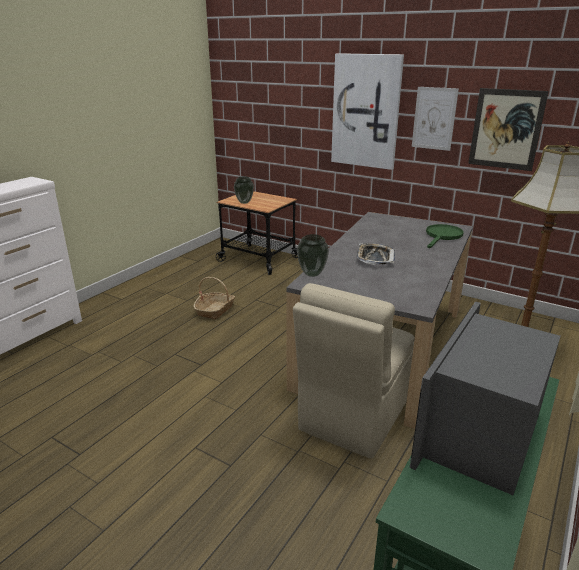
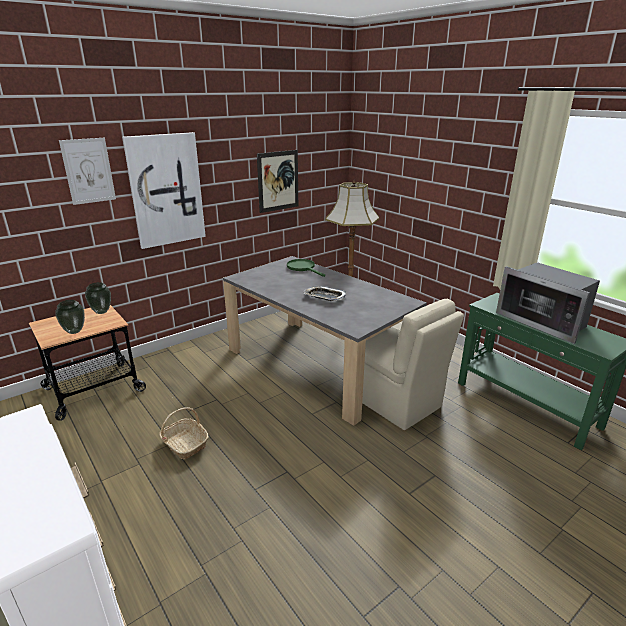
camera: 70 degrees left, 0 degrees up
(312, 274) = (339, 324): vase -> vase (102, 311)
(434, 118) = (228, 183): picture -> picture (88, 171)

